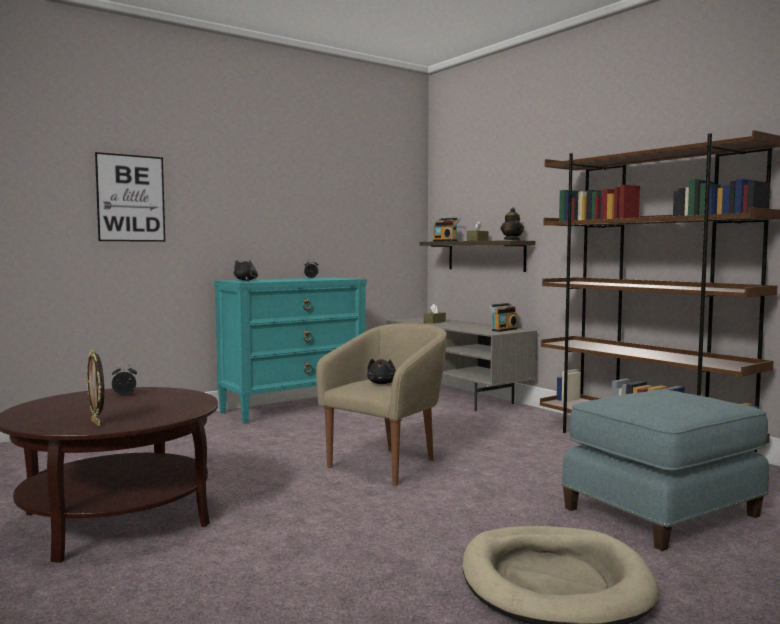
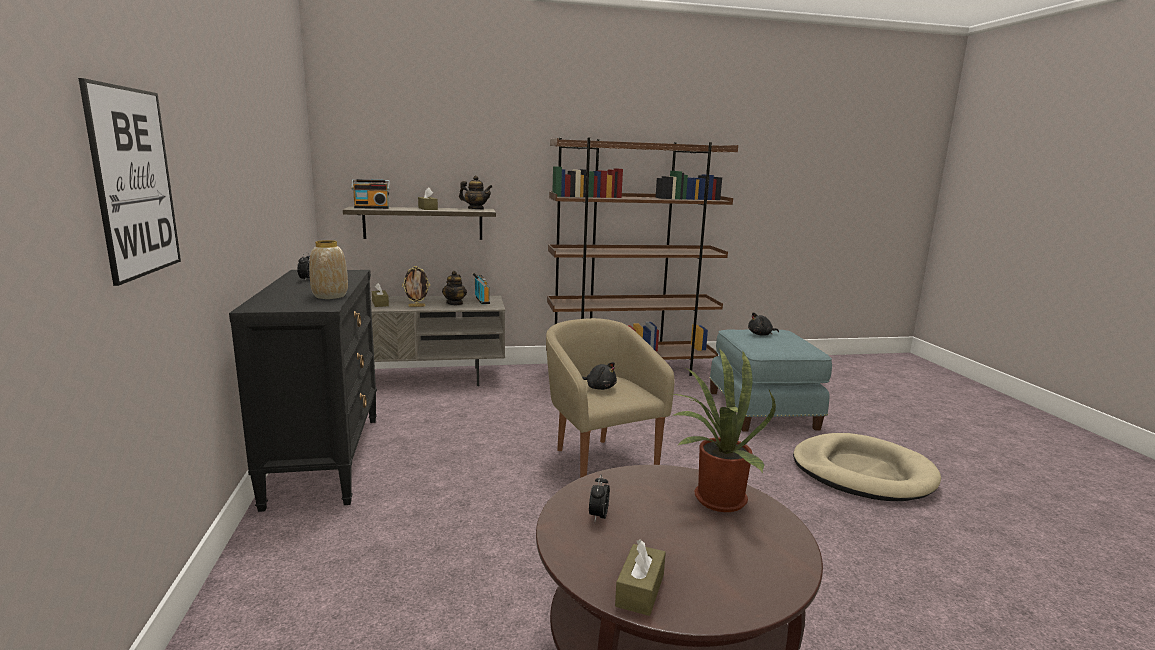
camera: 65 degrees left, 10 degrees up
(39, 406) = (640, 590): none -> brown tissue box
(97, 423) = (767, 547): picture frame -> picture frame (417, 306)
(164, 410) = (714, 499): none -> potted plant
(246, 280) = (283, 302): black plush toy -> black plush toy (761, 334)
(273, 281) = (330, 296): none -> vase
(294, 408) = (325, 458): turquoise dresser -> black dresser
(477, 328) = (455, 303): none -> teapot

